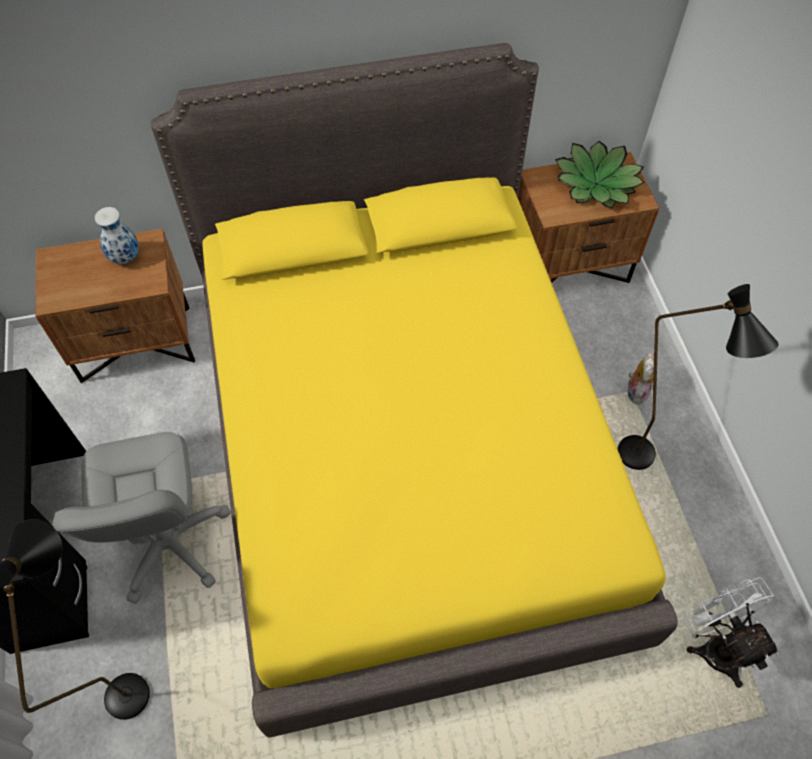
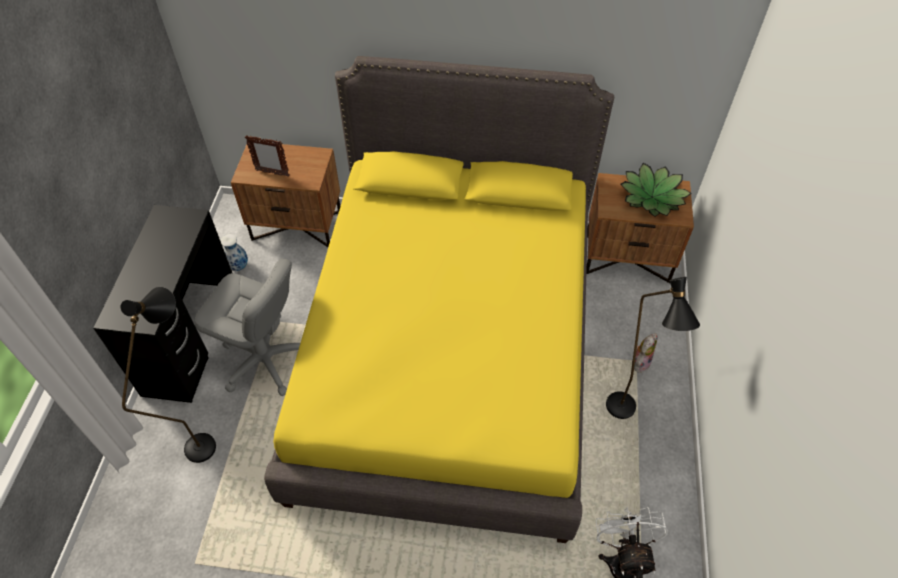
camera: 20 degrees right, 5 degrees down
(91, 286) = (272, 173): none -> picture frame
(126, 258) = (301, 161): vase -> vase (238, 267)
(168, 543) = (265, 360): grey office chair -> grey office chair turned 75 degrees counterclockwise

